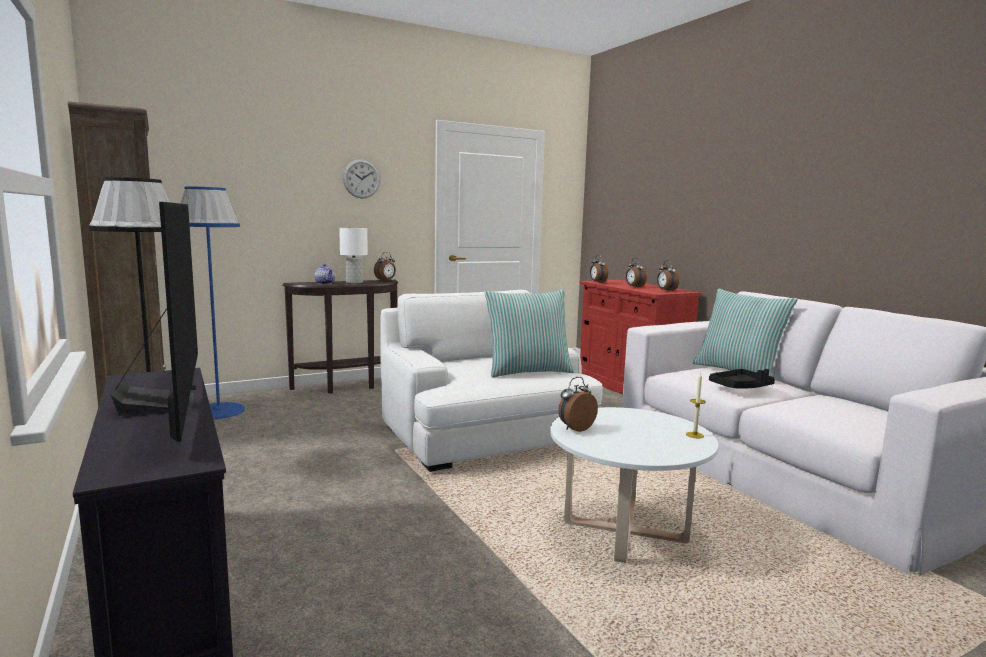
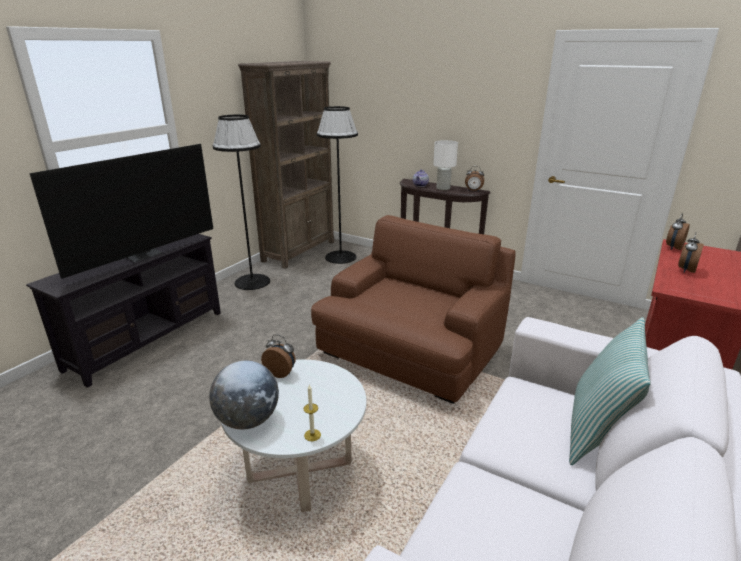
camera: 60 degrees right, 15 degrees up
(219, 411) = (340, 257): blue floor lamp -> black floor lamp
(361, 179) = (471, 95): wall clock -> none
(485, 436) = (411, 351): white armchair -> brown armchair
(527, 371) = (418, 315): pillow -> none
(652, 453) = (248, 420): none -> globe
(666, 291) = (700, 291): alarm clock -> none
(741, 387) = (519, 442): black tray -> none

